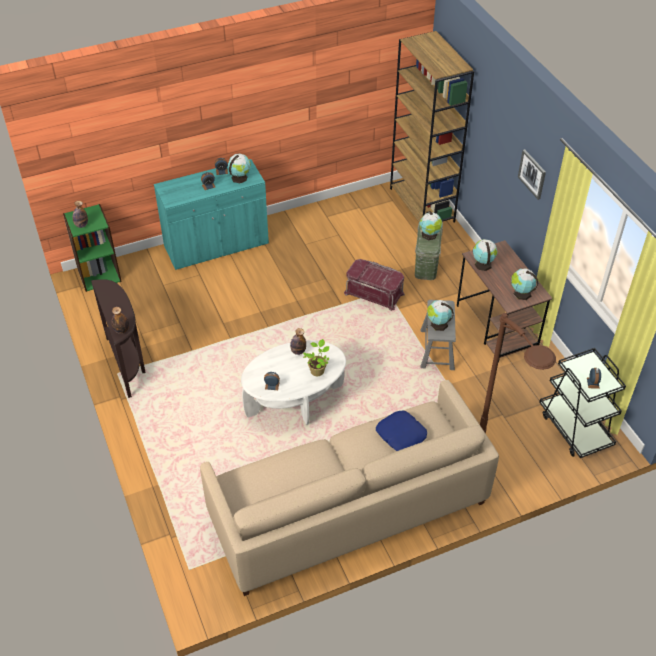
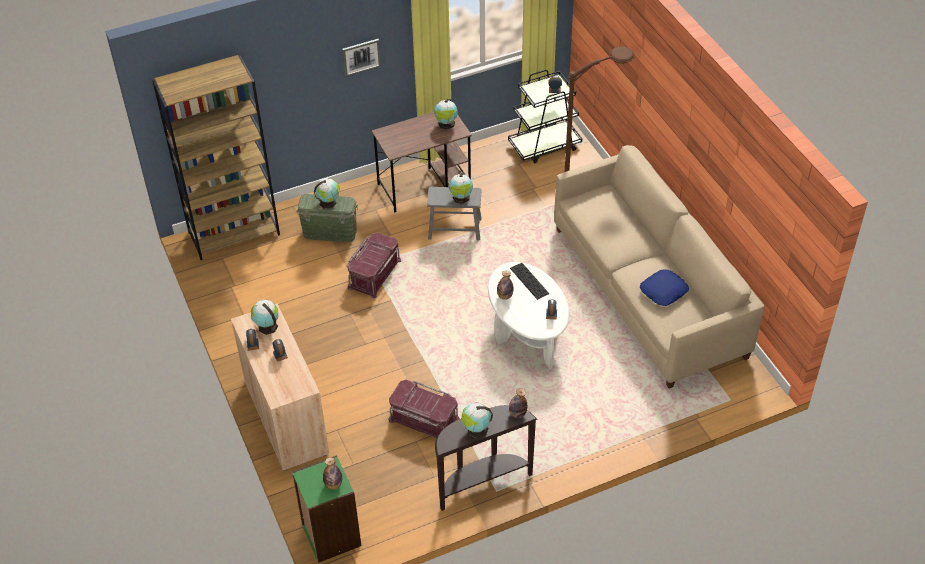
camera: 90 degrees left, 0 degrees up
(201, 327) = (423, 420): none -> red storage box
(216, 246) = (286, 417): turquoise cabinet -> beige cabinet
(317, 370) = (529, 281): potted plant -> keyboard
(400, 434) = (607, 219): blue pillow -> blue pillow (664, 291)
(482, 264) = (405, 146): globe -> globe (476, 430)

